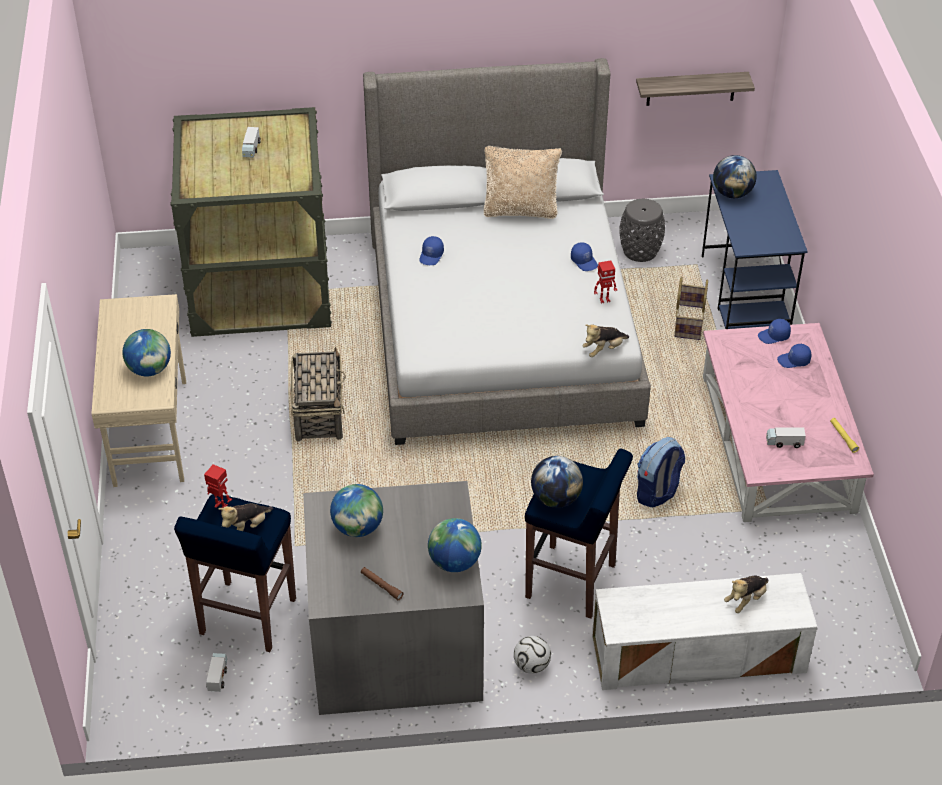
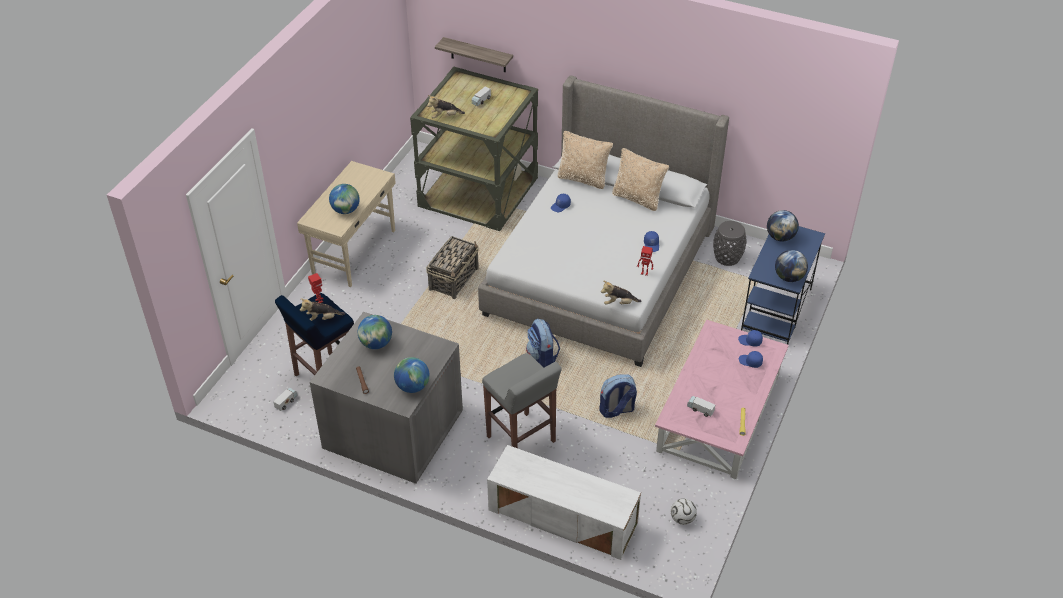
camera: 30 degrees right, 0 degrees up
(432, 212) = (583, 180): none -> beige pillow
(514, 466) = (542, 357): none -> backpack
(532, 665) = (459, 477): football -> football (682, 519)
(555, 499) = (505, 377): globe -> globe (788, 277)
(572, 582) = (521, 440): blue stool -> grey stool
(688, 322) = (722, 314): basket -> none
(691, 88) = (788, 157): shelf -> shelf (478, 55)
(746, 600) = (592, 492): plush toy -> plush toy (445, 117)

